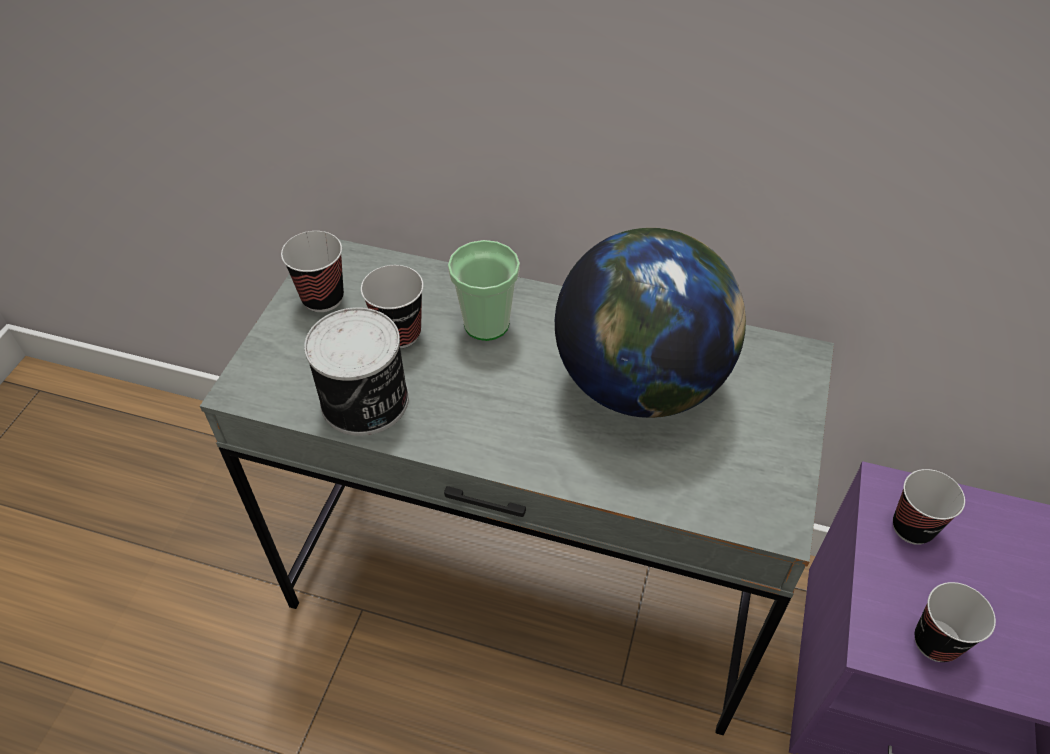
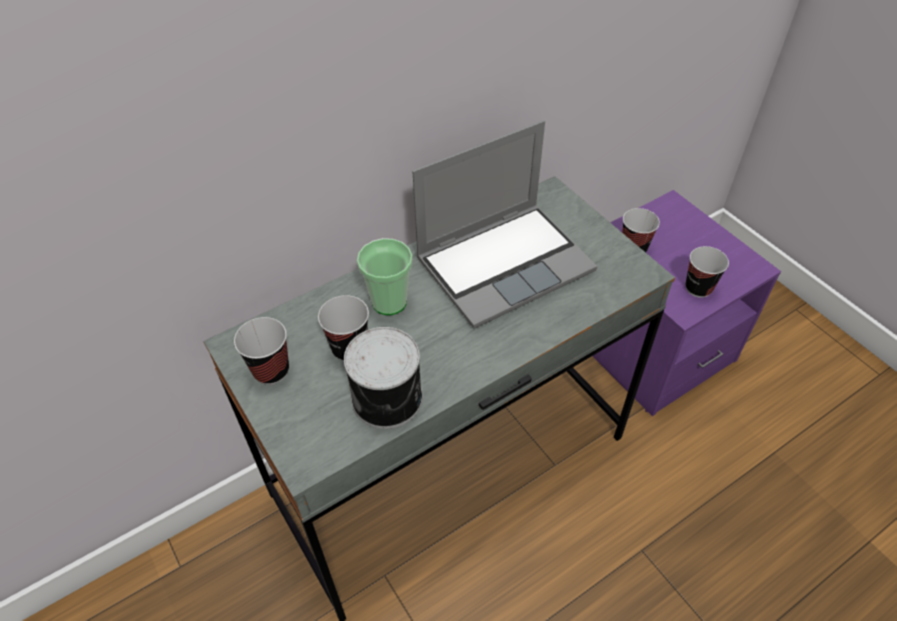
camera: 50 degrees left, 0 degrees up
(641, 382) = (505, 263): globe -> laptop

